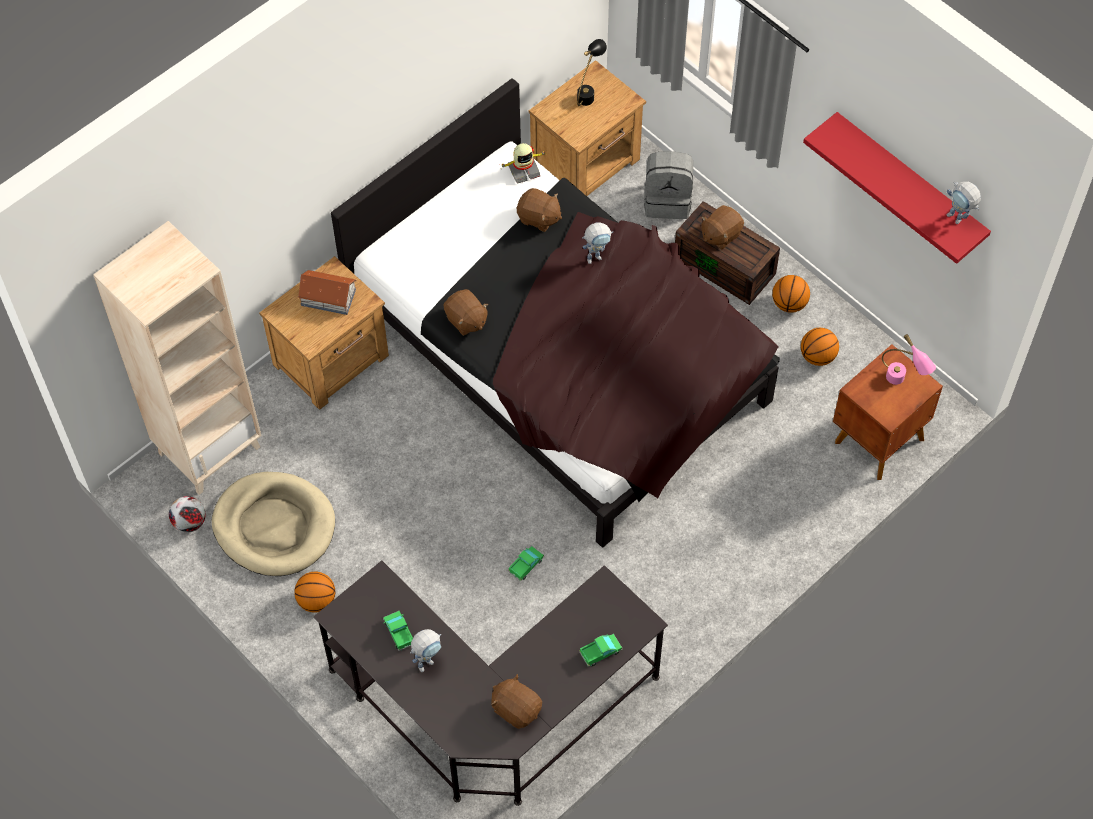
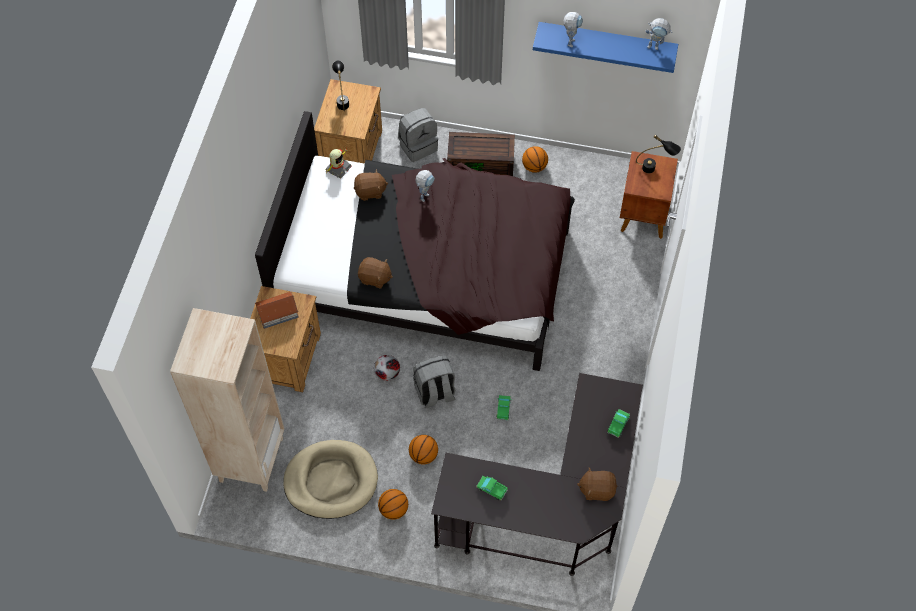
camera: 35 degrees left, 0 degrees up
(189, 523) = (274, 513): football -> football (387, 374)
(428, 661) = (522, 495): toy robot -> toy robot (570, 40)
(463, 499) = (435, 393): none -> grey backpack
(720, 235) = (474, 146): brown plush toy -> none
(818, 356) = (574, 188): basketball -> basketball (423, 455)
(902, 382) = (654, 169): pink table lamp -> black table lamp
(909, 182) = (606, 42): red shelf -> blue shelf

